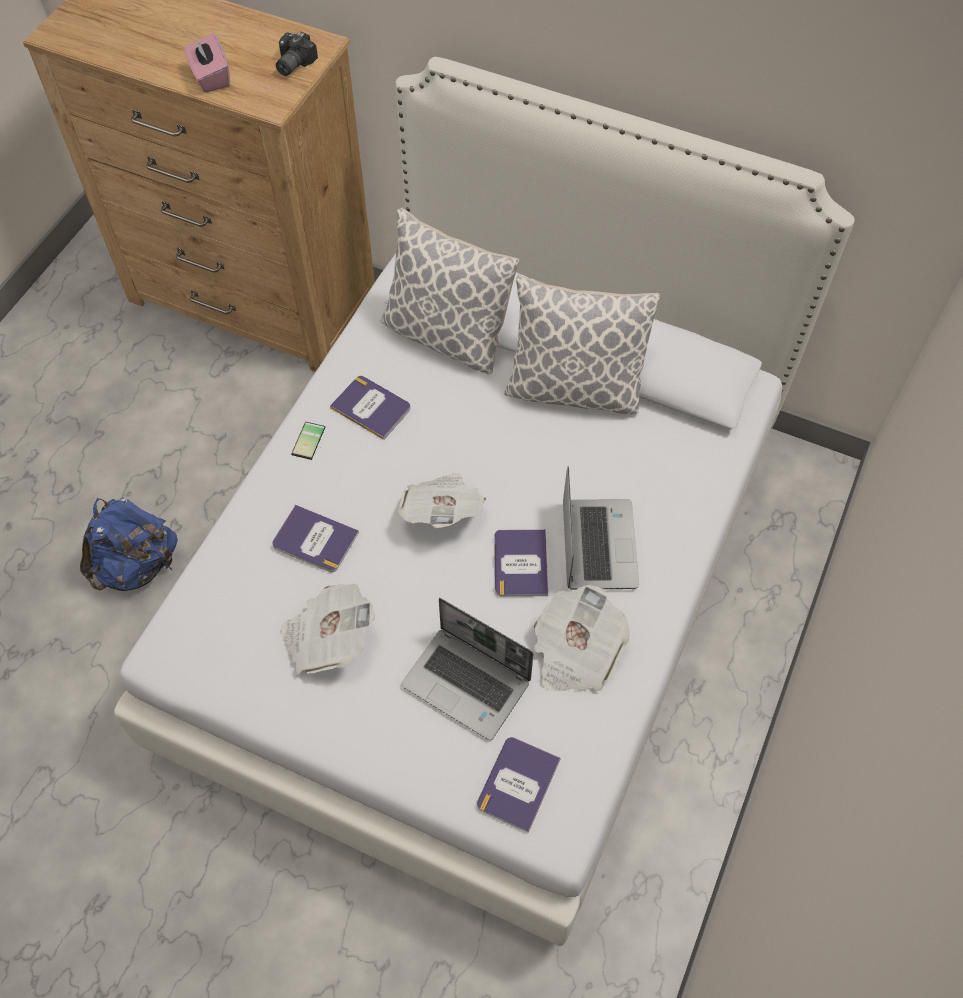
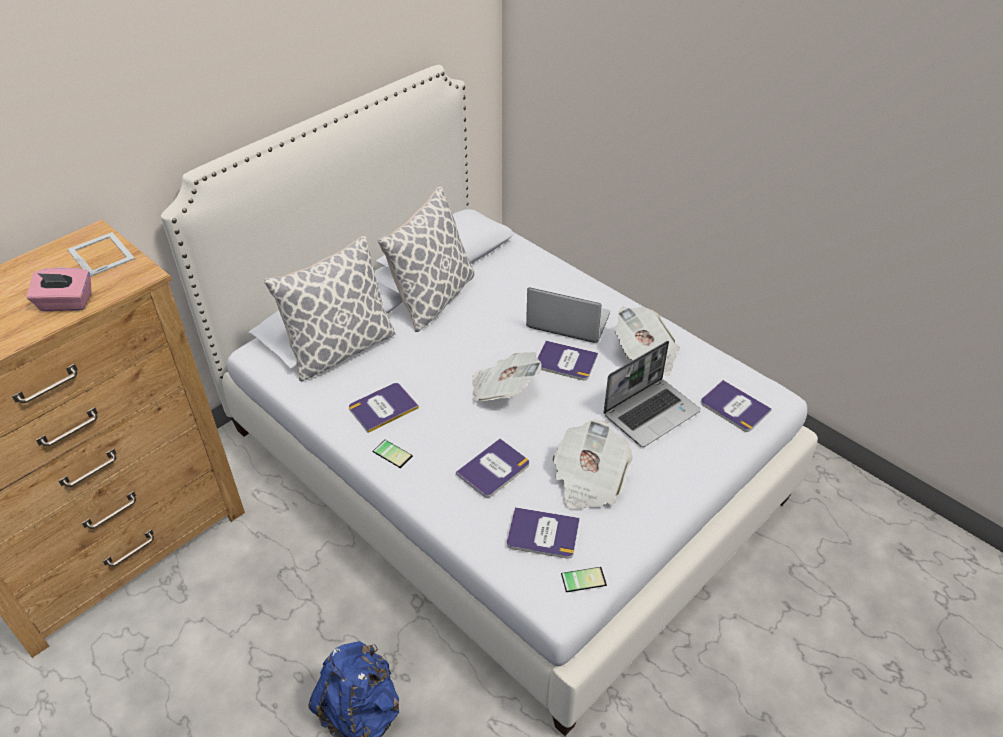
camera: 70 degrees left, 15 degrees down
(195, 669) = (583, 577): none -> phone
(239, 614) = (543, 534): none -> book
(292, 64) = (101, 254): camera -> picture frame

